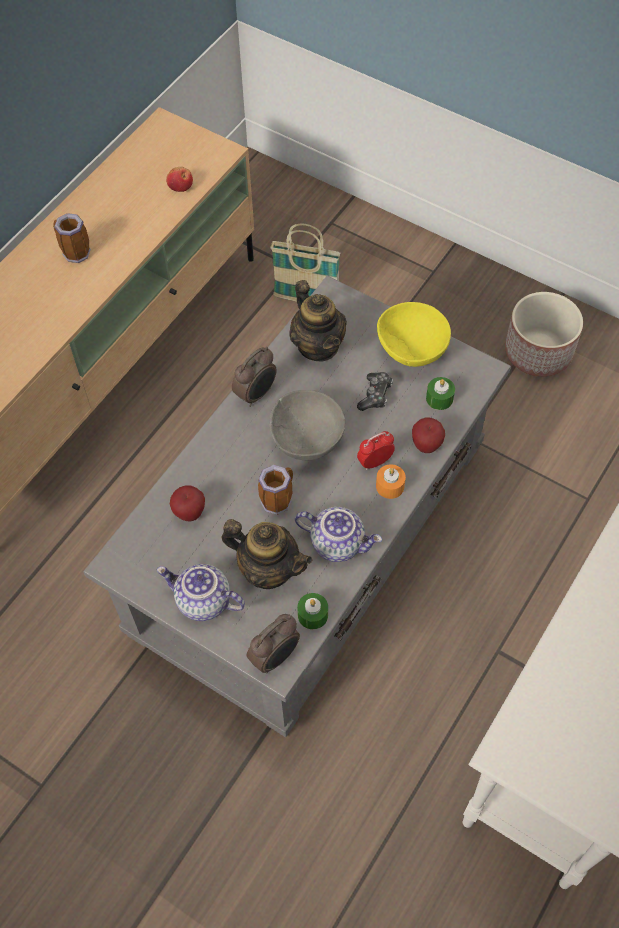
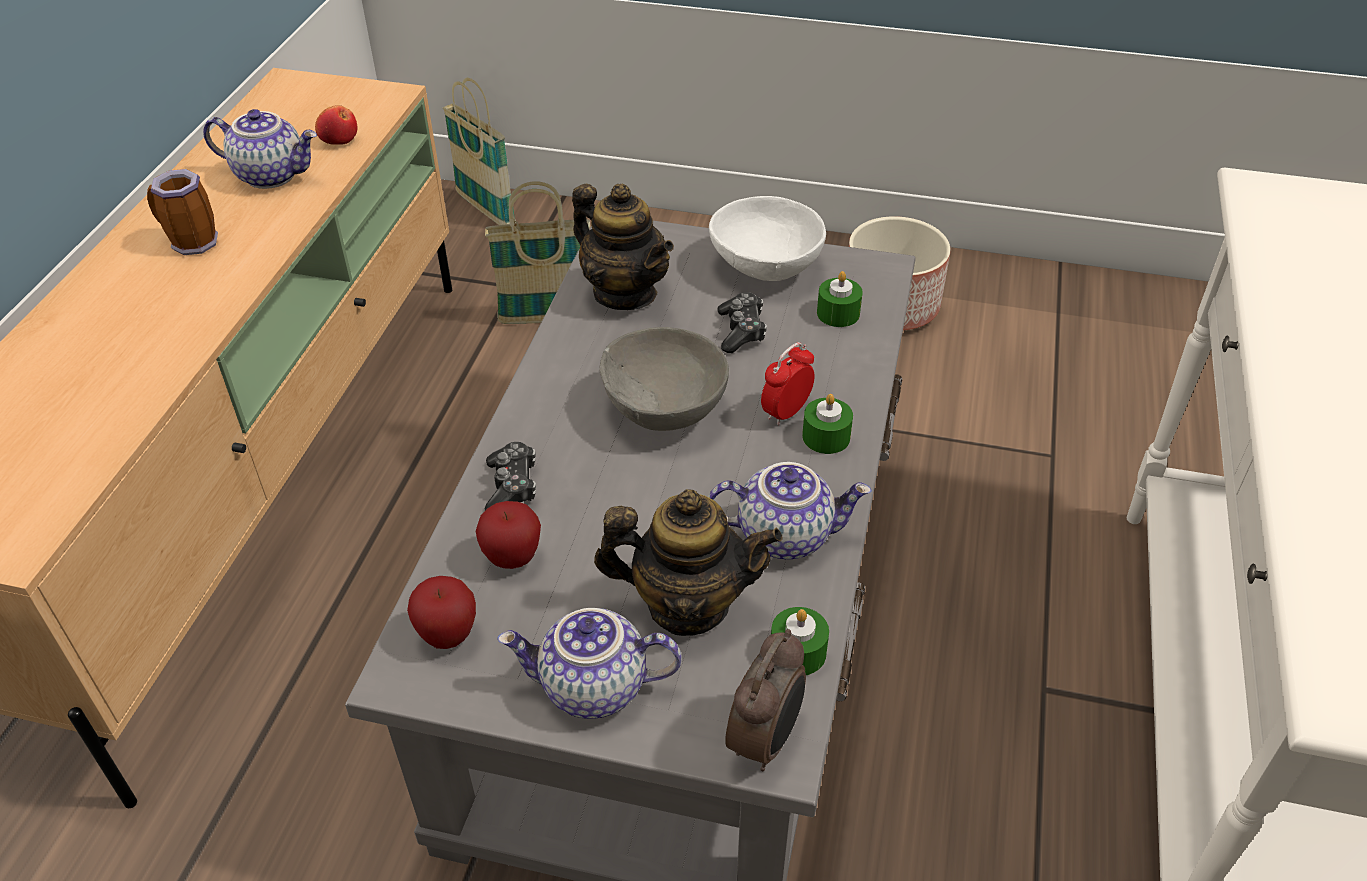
camera: 20 degrees left, 15 degrees down
(133, 207) = (272, 175): none -> teapot
(204, 467) = (512, 486): none -> game controller
(256, 394) = (556, 371): alarm clock -> none
(277, 498) = (654, 499): mug -> none
(296, 195) = (485, 210): none -> basket
(390, 486) = (826, 437): orange candle -> green candle
(412, 350) = (767, 267): yellow bowl -> white bowl
(426, 445) = (852, 373): apple -> apple (448, 635)

